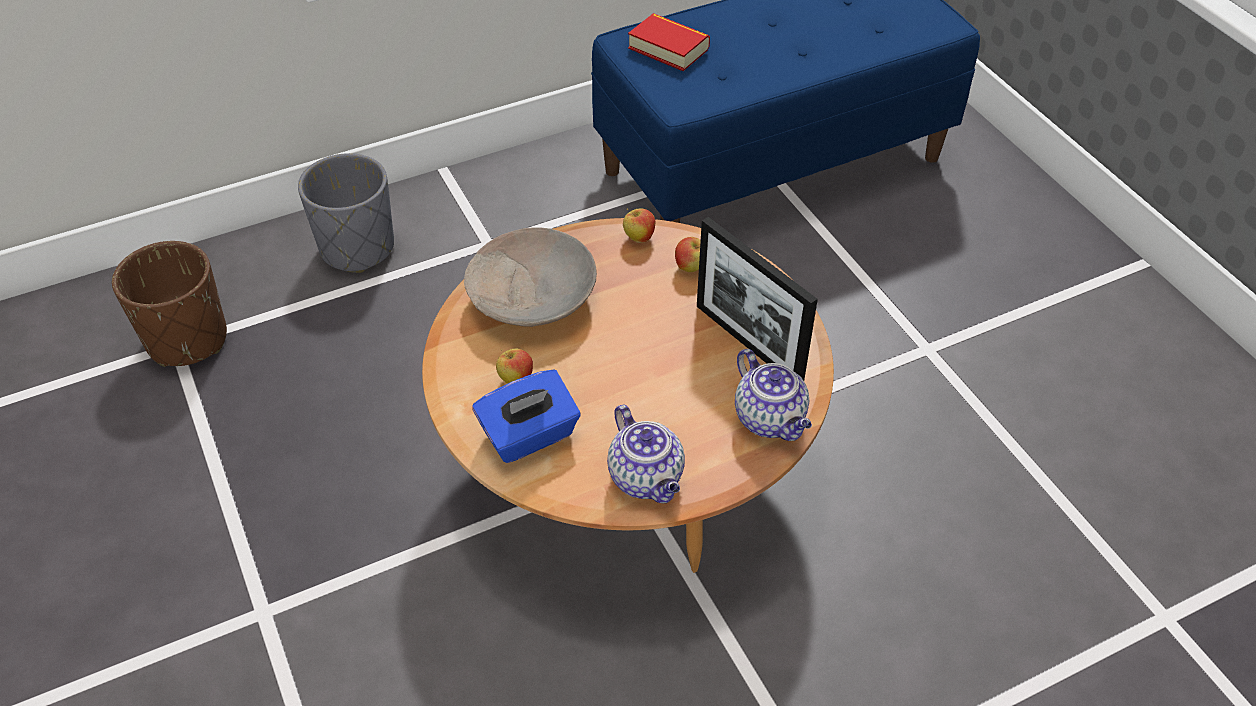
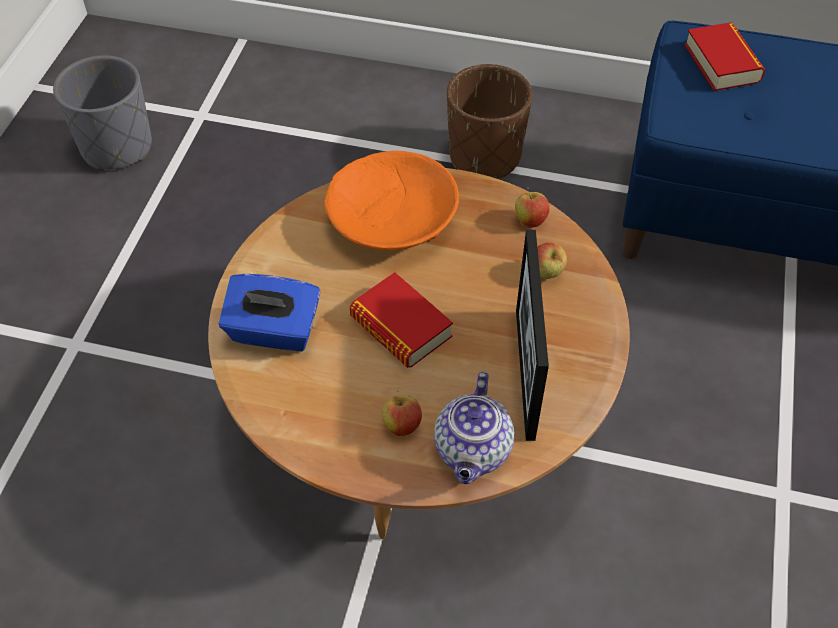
camera: 40 degrees right, 5 degrees up
(187, 339) = (211, 115): brown planter -> brown planter (485, 156)
(357, 248) = (385, 112): grey planter -> grey planter (117, 147)
(515, 380) = (310, 279): apple -> apple (402, 425)
(534, 298) = (393, 221): beige bowl -> orange bowl
(625, 370) = (401, 327): none -> book
(647, 479) = (322, 429): teapot -> none

